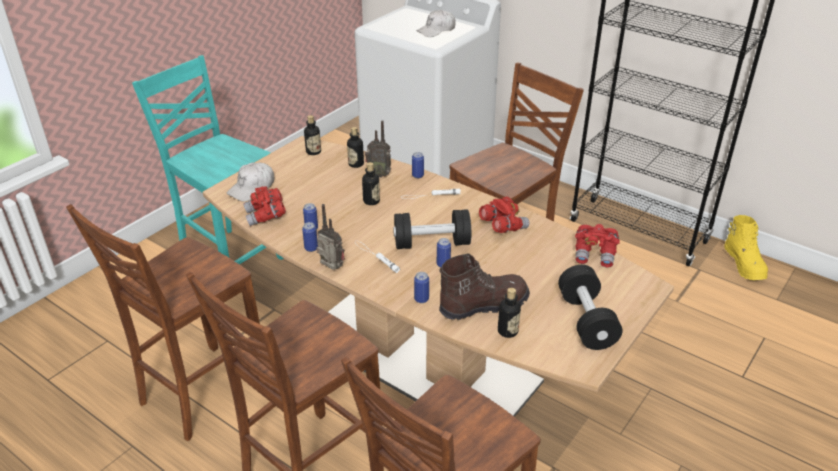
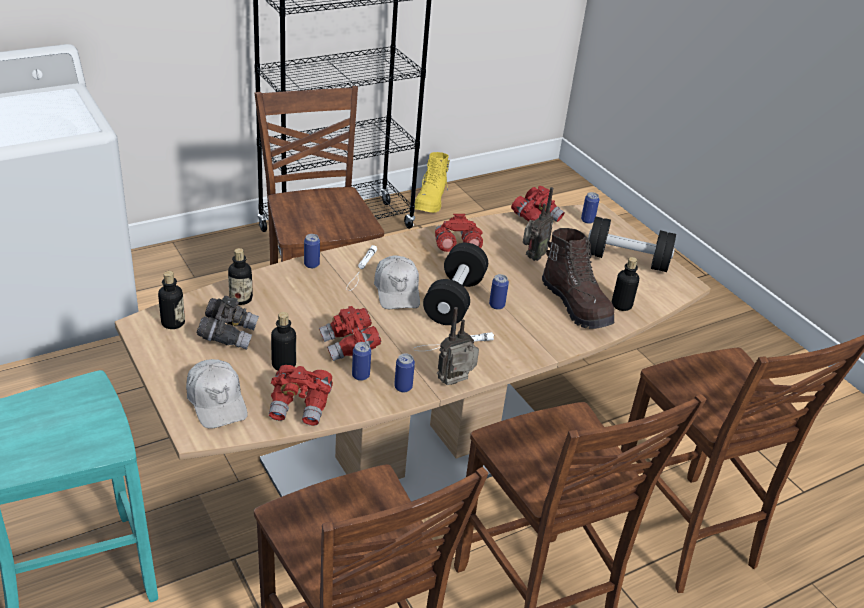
camera: 70 degrees left, 0 degrees up
(316, 172) = (228, 335): none -> grey binoculars
(339, 216) = (350, 346): none -> red binoculars
(371, 201) = (337, 313): bottle -> bottle (284, 364)
(379, 174) = (282, 289): radio -> radio (532, 257)
(421, 299) = (547, 338): can -> can (587, 220)
(436, 30) = (46, 112): white cap -> white cap (397, 291)
(483, 305) = (576, 305): brown boot -> brown boot turned 150 degrees clockwise
(744, 264) = (431, 201): yellow boot -> yellow boot turned 90 degrees clockwise

